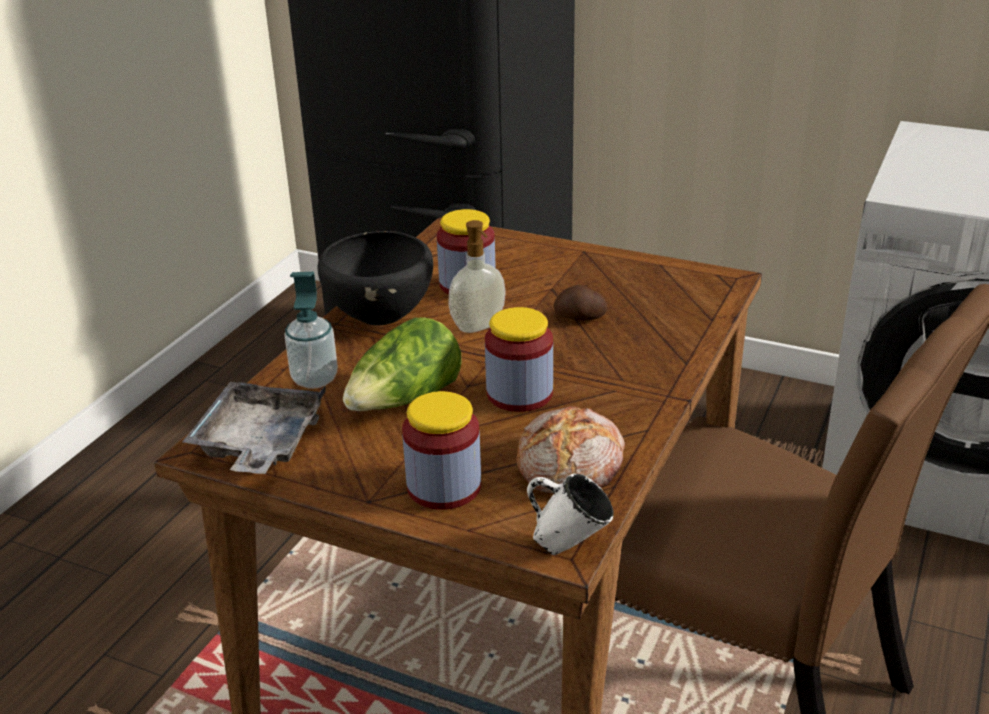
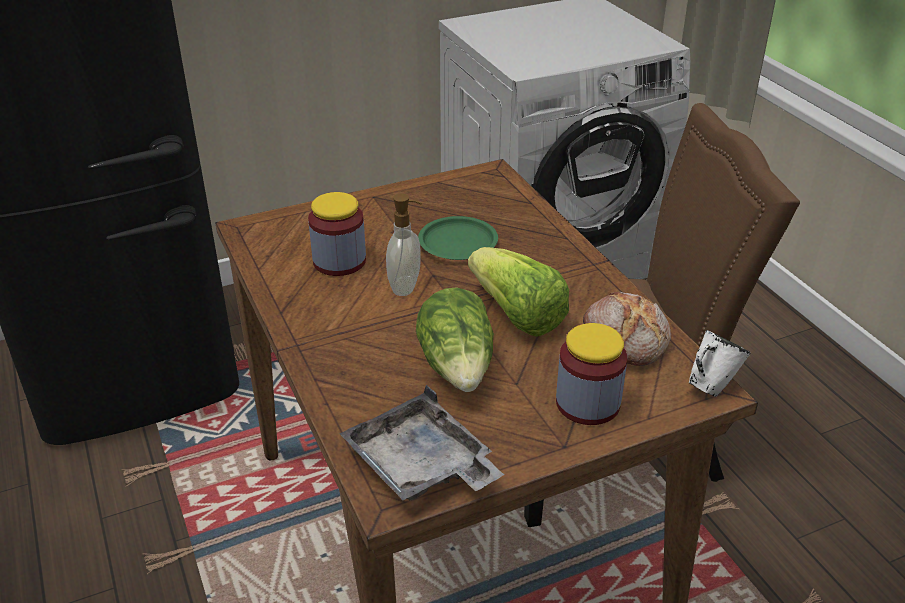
camera: 50 degrees left, 5 degrees up
(314, 379) = (366, 394): soap dispenser -> none
(381, 320) = (328, 322): black bowl -> none
(519, 394) = (516, 315): jar -> lettuce
(580, 318) = (457, 243): potato -> green plate

